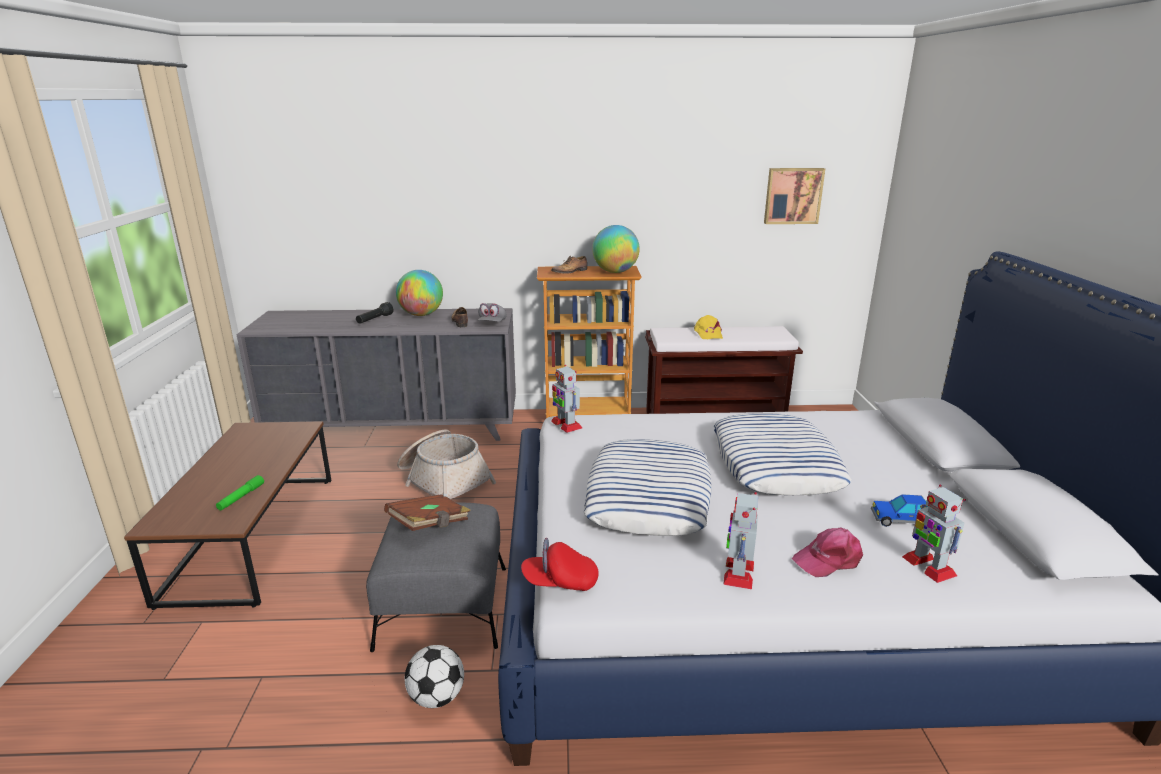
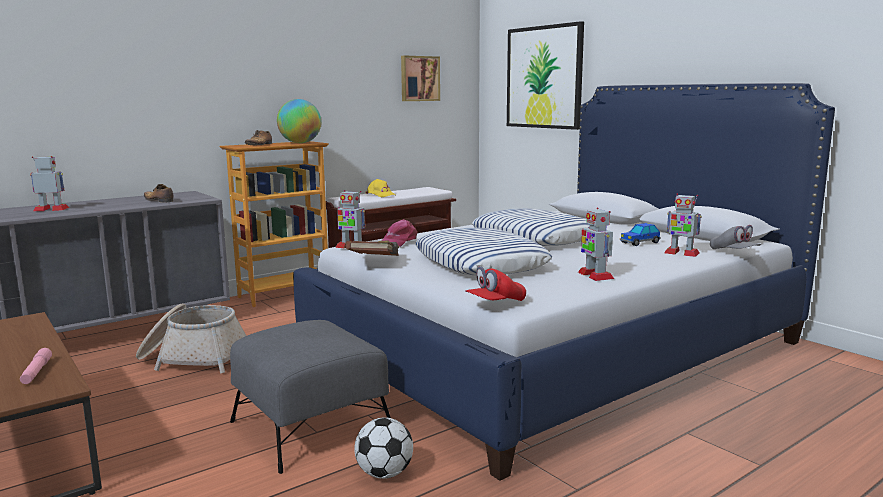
camera: 35 degrees left, 10 degrees down
(241, 497) = (36, 372): green flashlight -> pink flashlight
(374, 320) = (51, 209): black flashlight -> toy robot
(421, 315) = (102, 202): globe -> none
(430, 525) = (295, 336): brown book -> brown book (375, 261)
(492, 324) = (196, 198): grey cap -> grey cap (734, 252)
(828, 559) = (631, 261): pink cap -> pink cap (398, 242)
(950, 214) = (544, 77): none -> picture

